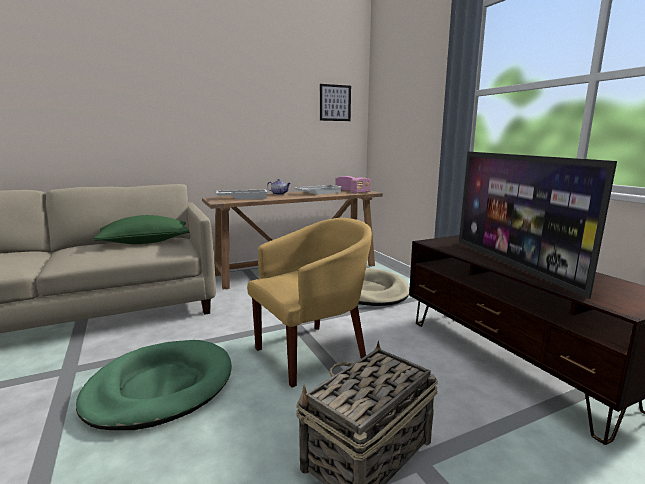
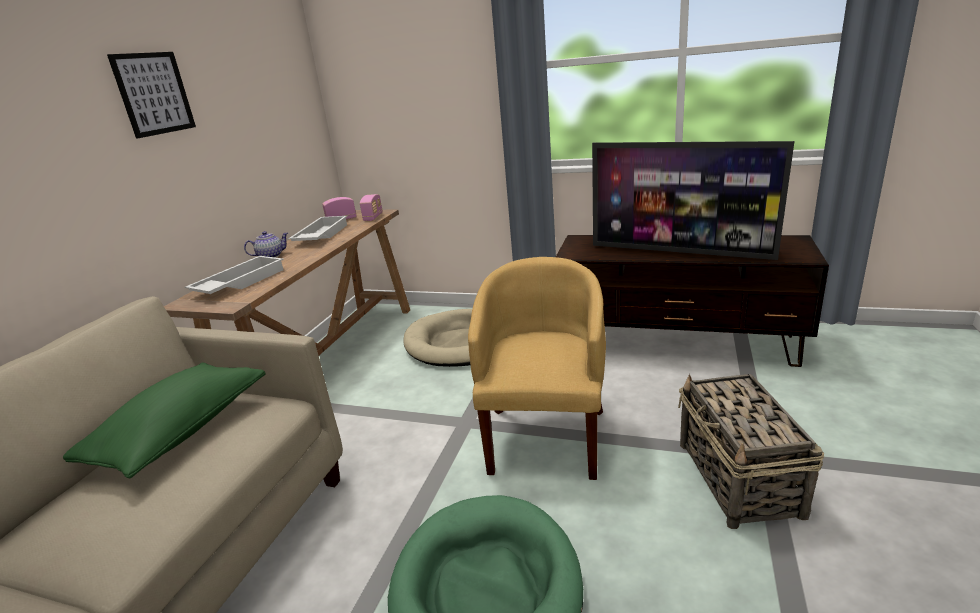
camera: 45 degrees left, 10 degrees up
(335, 103) = (284, 85): picture -> picture (154, 93)

